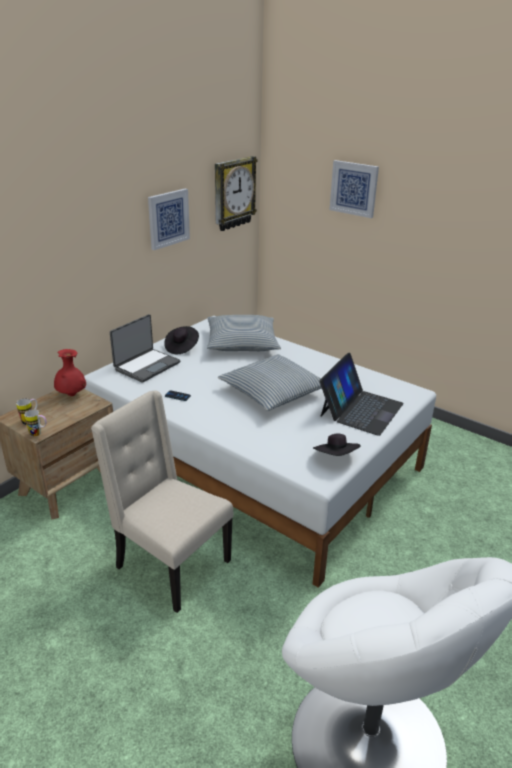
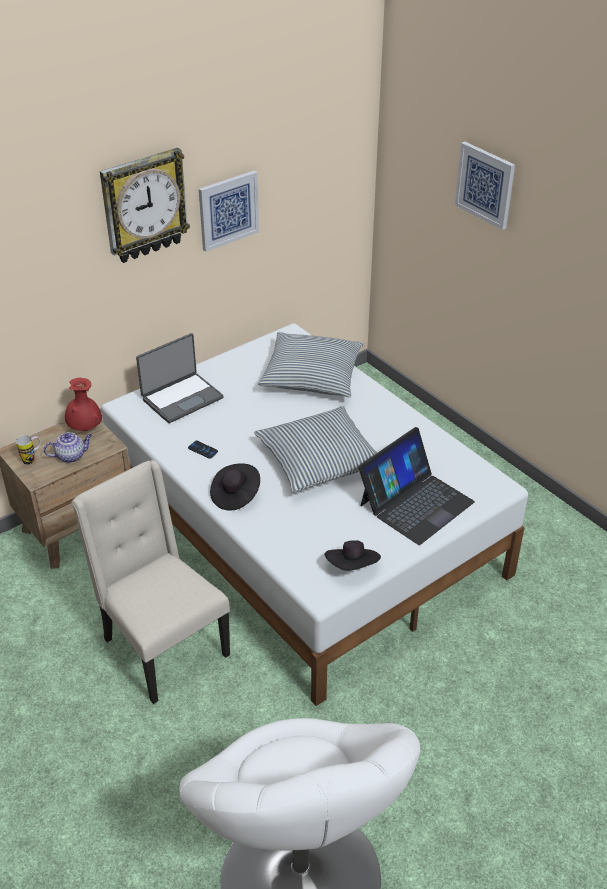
camera: 15 degrees right, 10 degrees up
(39, 434) = (37, 479): mug -> none
(65, 414) = (71, 456): none -> teapot
(181, 347) = (233, 374): black hat -> black hat (235, 495)
(233, 193) = (331, 165): wall clock -> wall clock (144, 205)

